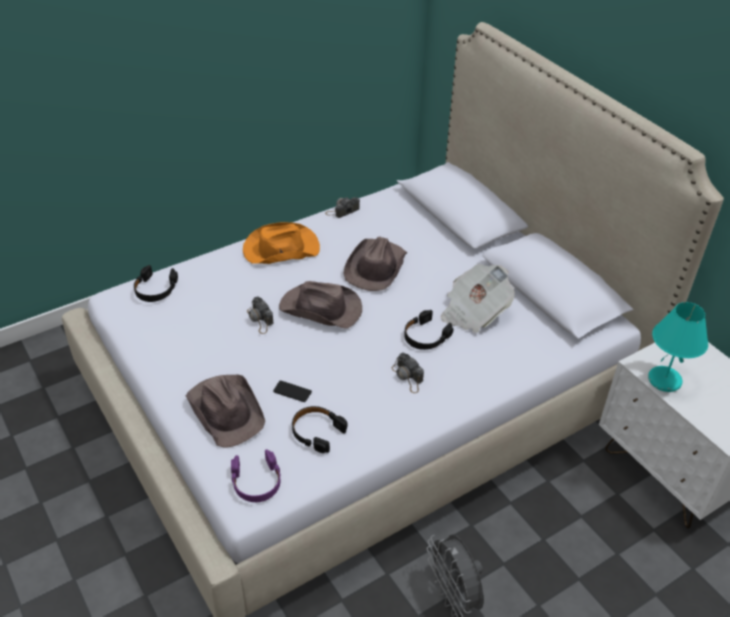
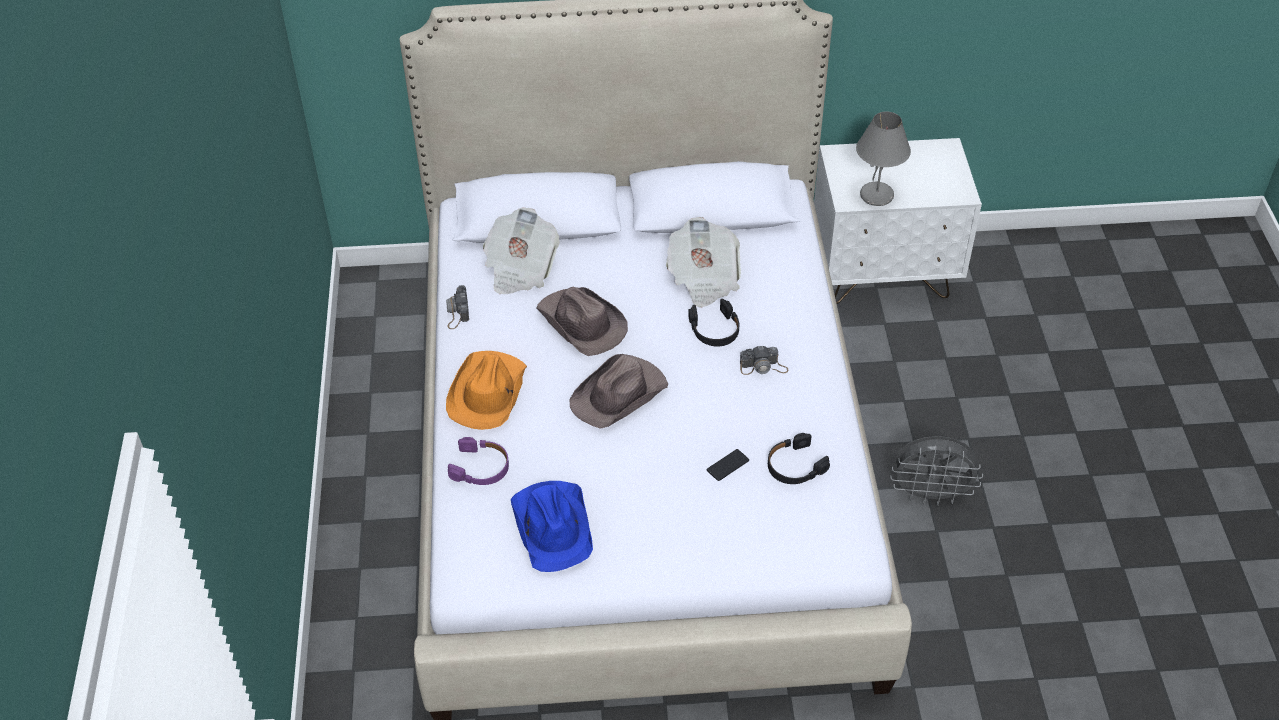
camera: 60 degrees left, 5 degrees up
(155, 289) = (480, 533): black headphones -> none
(179, 320) = (553, 525): none -> blue hat
(226, 410) = (722, 529): brown hat -> none
(256, 482) = (833, 536): purple headphones -> purple headphones (481, 467)
(260, 319) = (601, 452): camera -> none
(404, 222) = (520, 268): none -> newspaper
(664, 380) = (877, 196): turquoise table lamp -> grey table lamp

